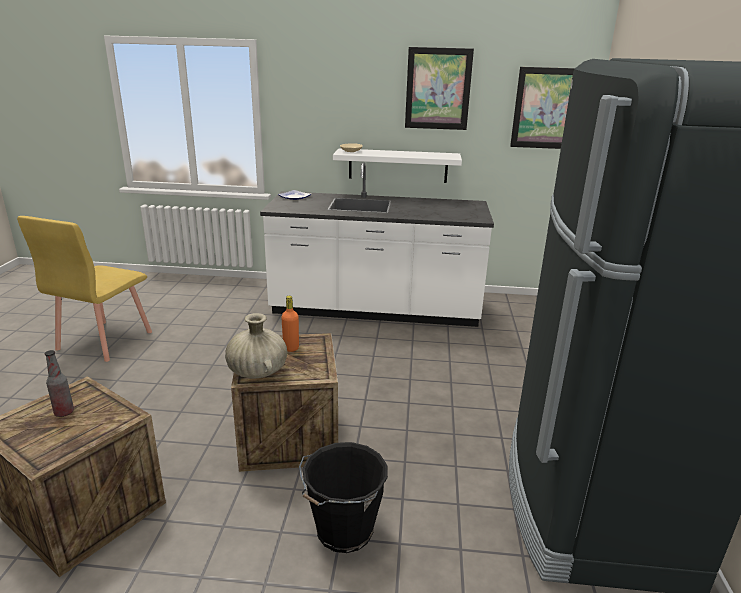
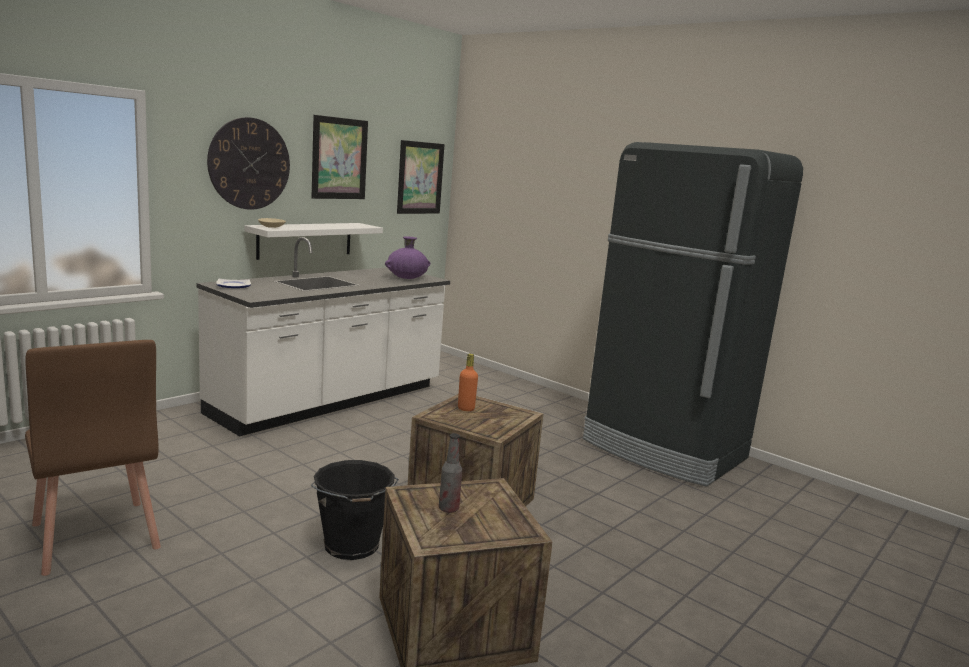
camera: 55 degrees left, 10 degrees down
(104, 341) = (94, 537): yellow chair -> brown chair
(258, 371) = (488, 428): beige vase -> none
(343, 95) = (249, 164): none -> wall clock
(343, 532) = (609, 524): black bucket -> black bucket (351, 546)
(456, 213) = (406, 278): none -> purple vase

